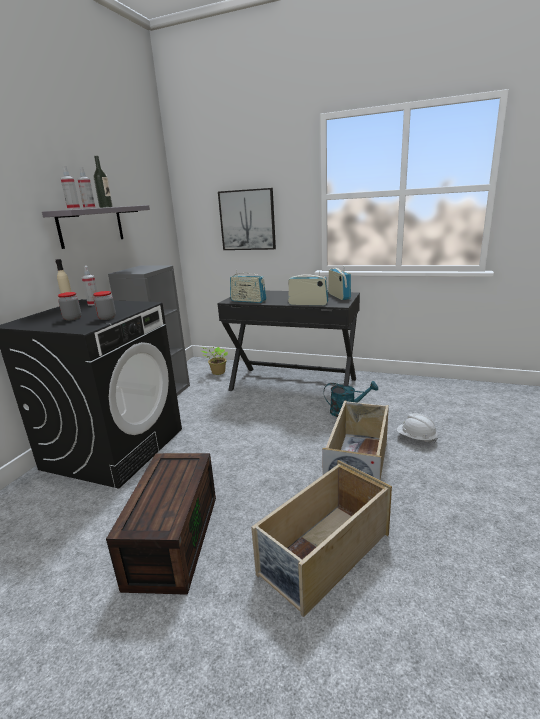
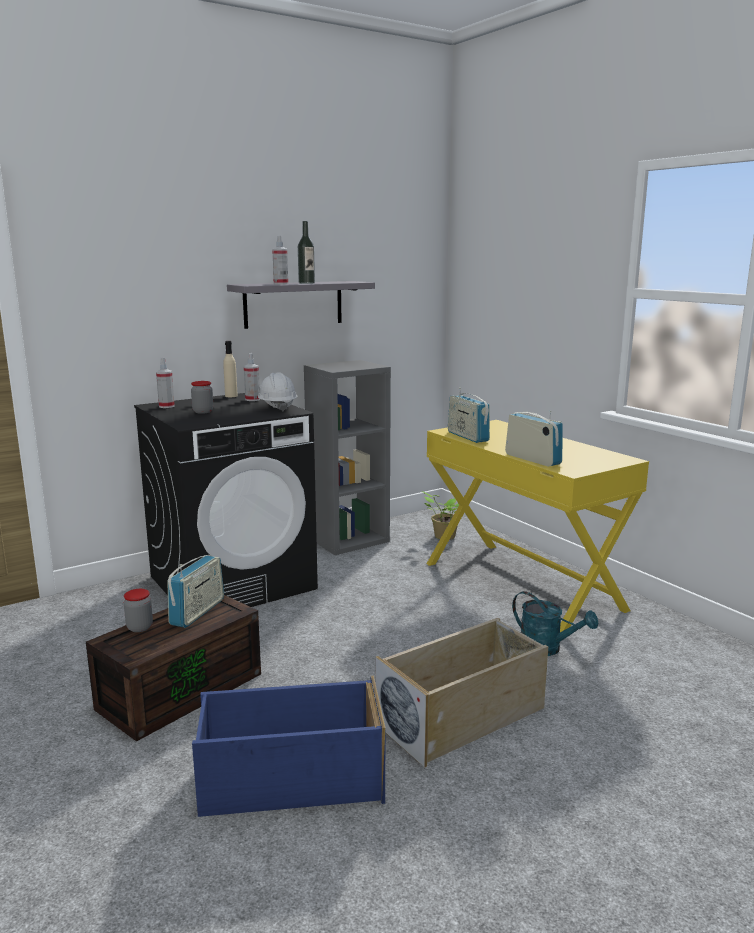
camera: 35 degrees right, 5 degrees down
(73, 209) = (256, 284): spray bottle -> spray bottle (166, 406)
(107, 318) = (228, 418): jar -> jar (139, 627)
(247, 220) = (528, 314): picture -> none
(293, 384) = (522, 585): black desk -> yellow desk
(324, 554) = (290, 780): beige storage box -> blue storage box
(339, 296) = (602, 459): radio -> radio (197, 612)
(416, 438) = (596, 724): white hard hat -> white hard hat (277, 407)

